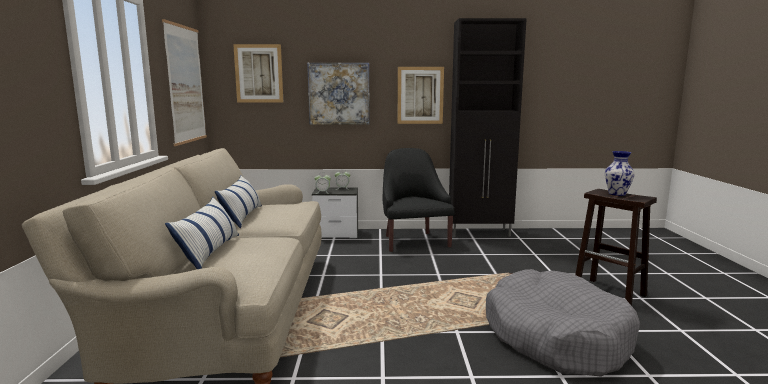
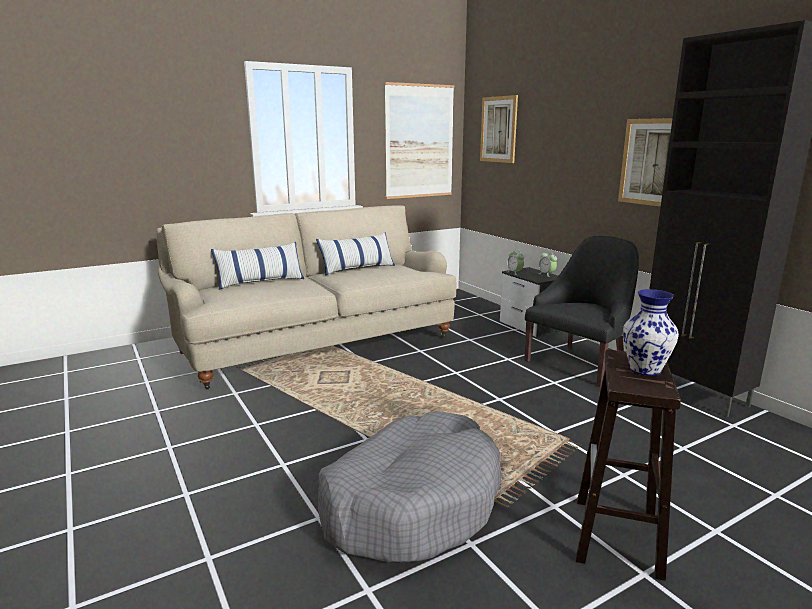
camera: 60 degrees right, 5 degrees up
(339, 93) = (562, 155): picture -> none

